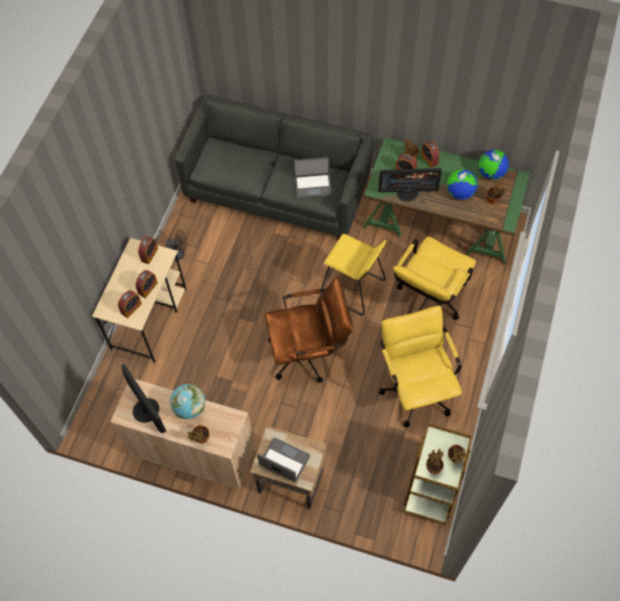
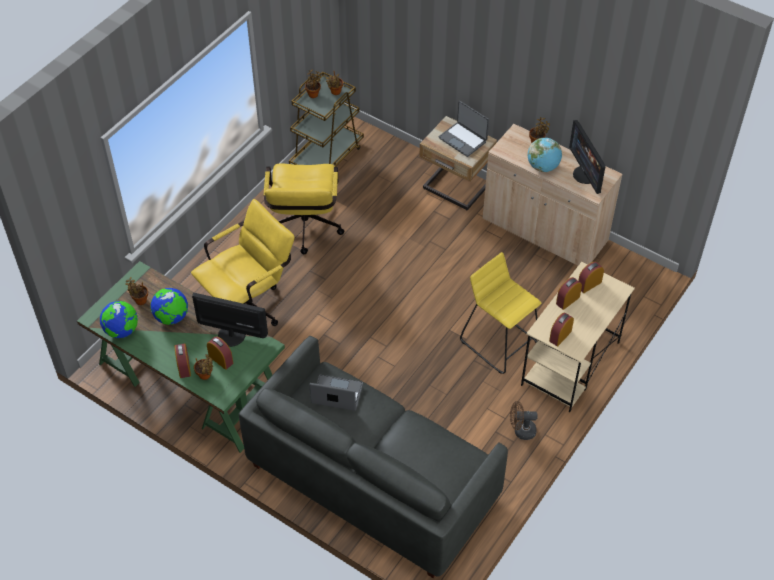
camera: 165 degrees left, 10 degrees down
(309, 352) = (400, 286): brown office chair -> none
(352, 288) = (327, 337): yellow stool -> yellow stool (500, 342)

